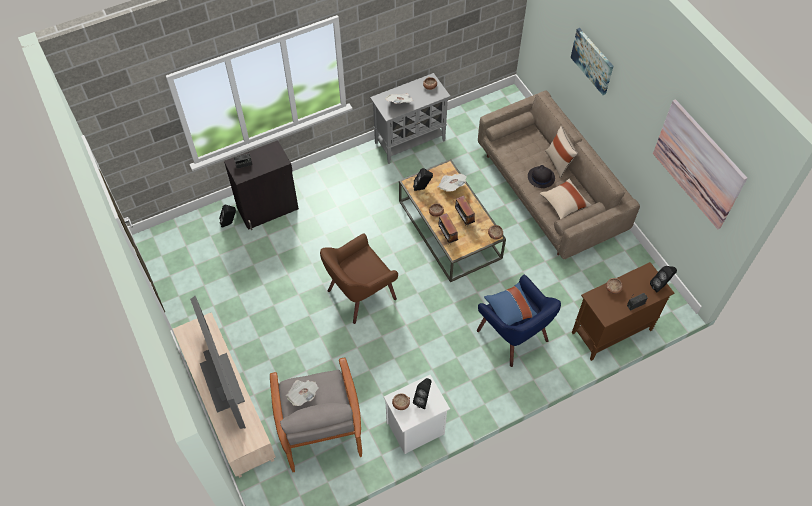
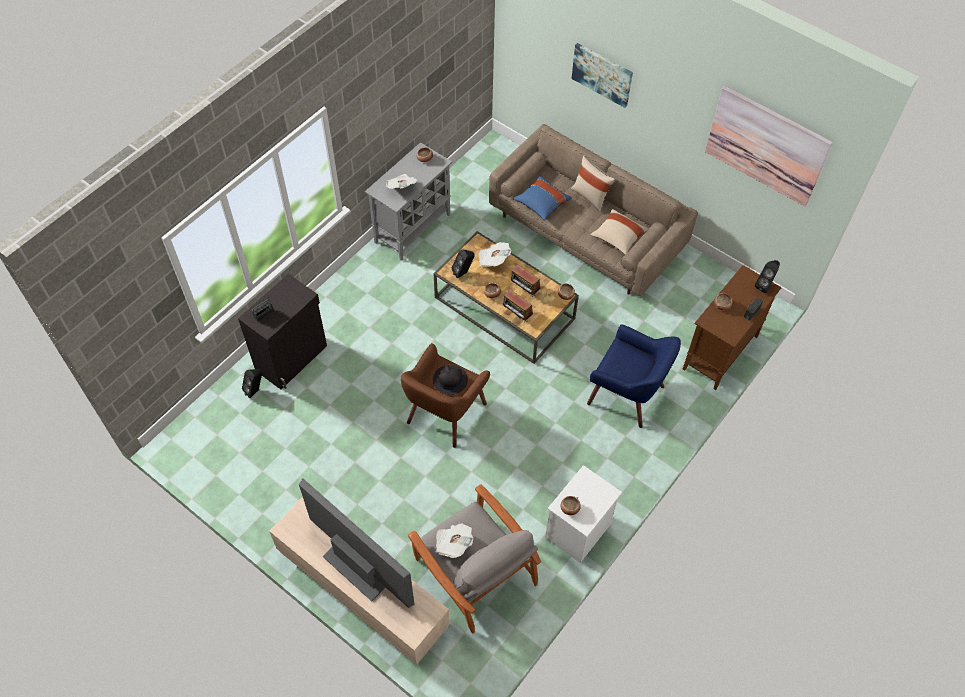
camera: 25 degrees left, 0 degrees up
(423, 399) = (590, 493): black speaker -> none
(510, 310) = (623, 367): blue pillow -> blue pillow (541, 203)
(541, 177) = (581, 218): black hat -> black hat (450, 380)

